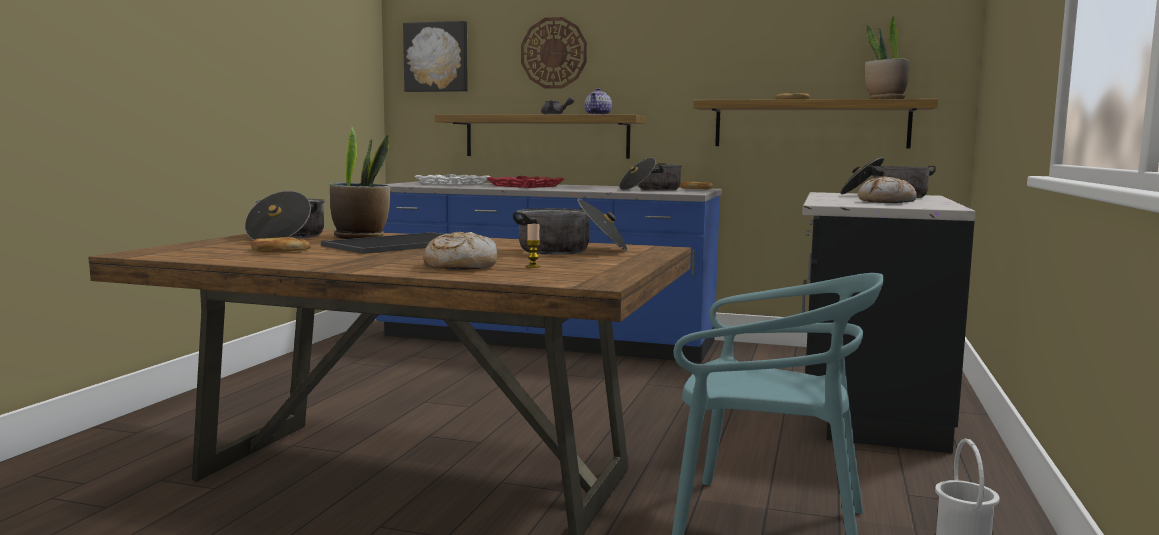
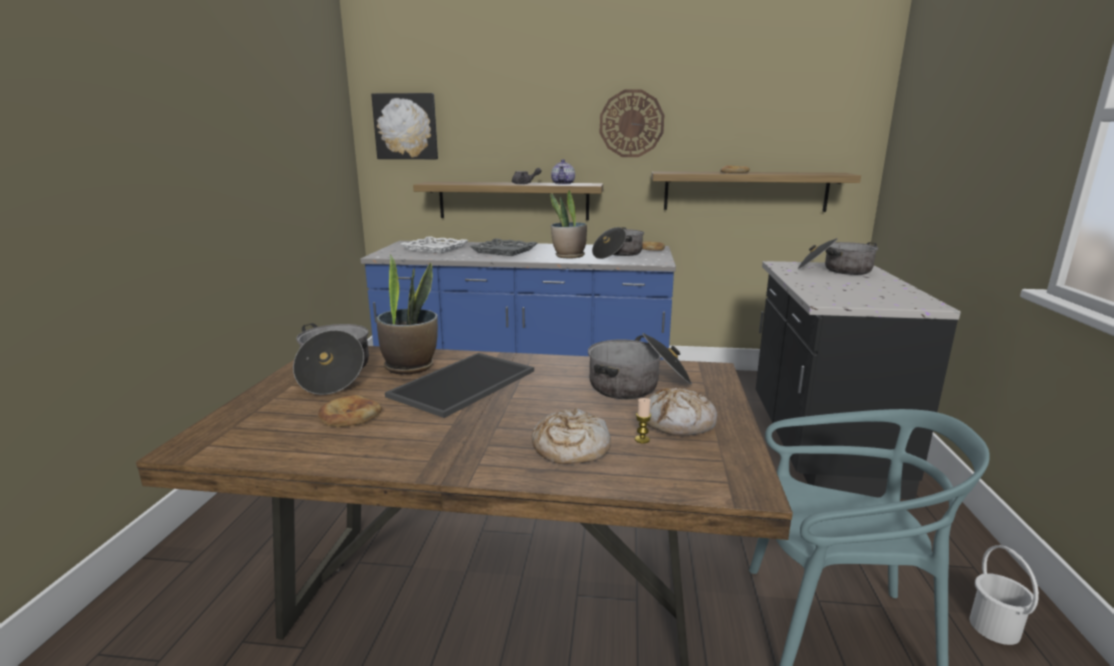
camera: 10 degrees left, 10 degrees up
(525, 186) = (504, 251): red tray -> grey tray
(554, 53) = (518, 125): wall clock -> wall clock (631, 123)
(885, 99) = (812, 173): potted plant -> potted plant (569, 256)
(886, 202) = (861, 290): bread -> bread (679, 422)

